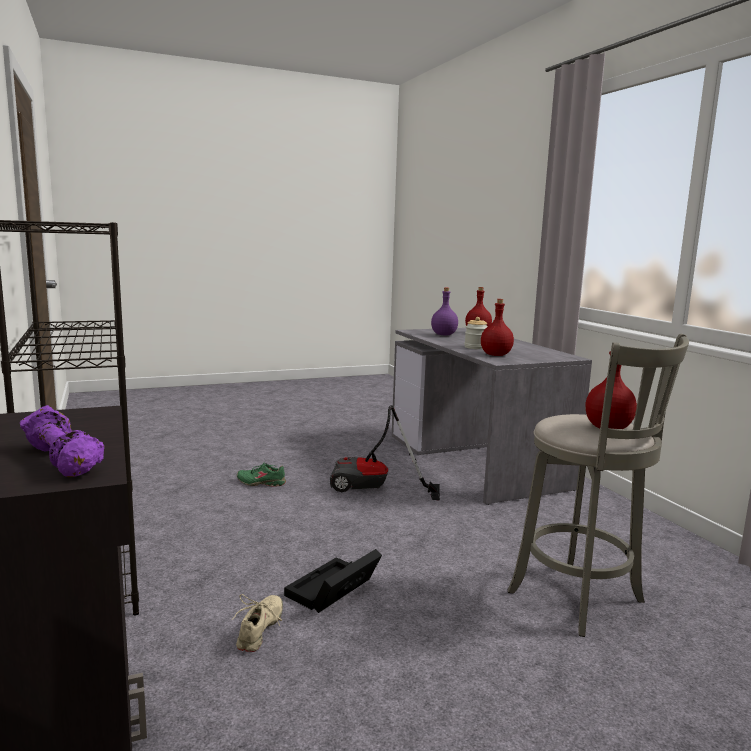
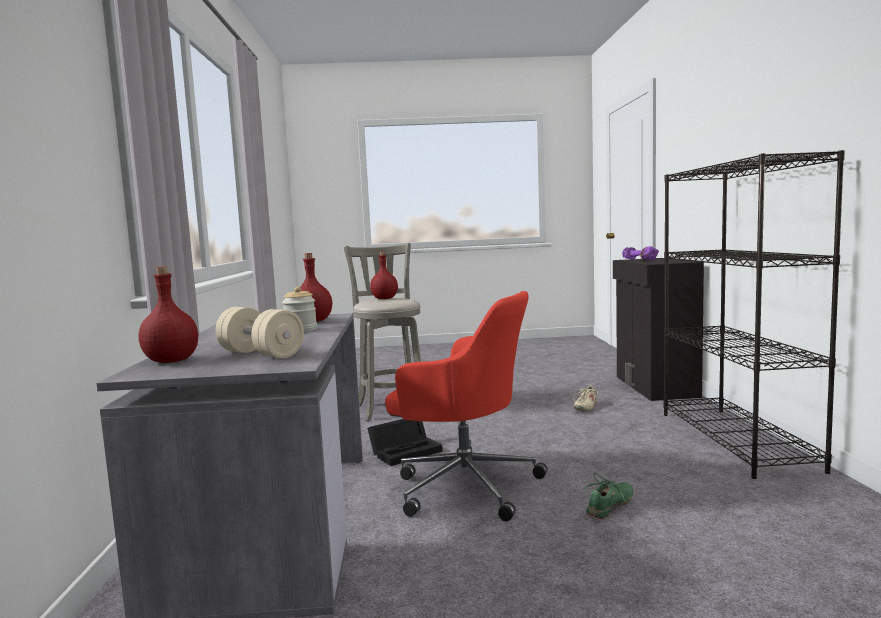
camera: 160 degrees left, 5 degrees down
(261, 483) = (610, 507): green shoe -> green shoe turned 75 degrees counterclockwise
(332, 591) = (540, 417): black storage box -> black storage box (406, 451)
(374, 490) = (464, 485): vacuum cleaner -> red office chair
(444, 335) = (261, 354): purple bottle -> beige dumbbell

